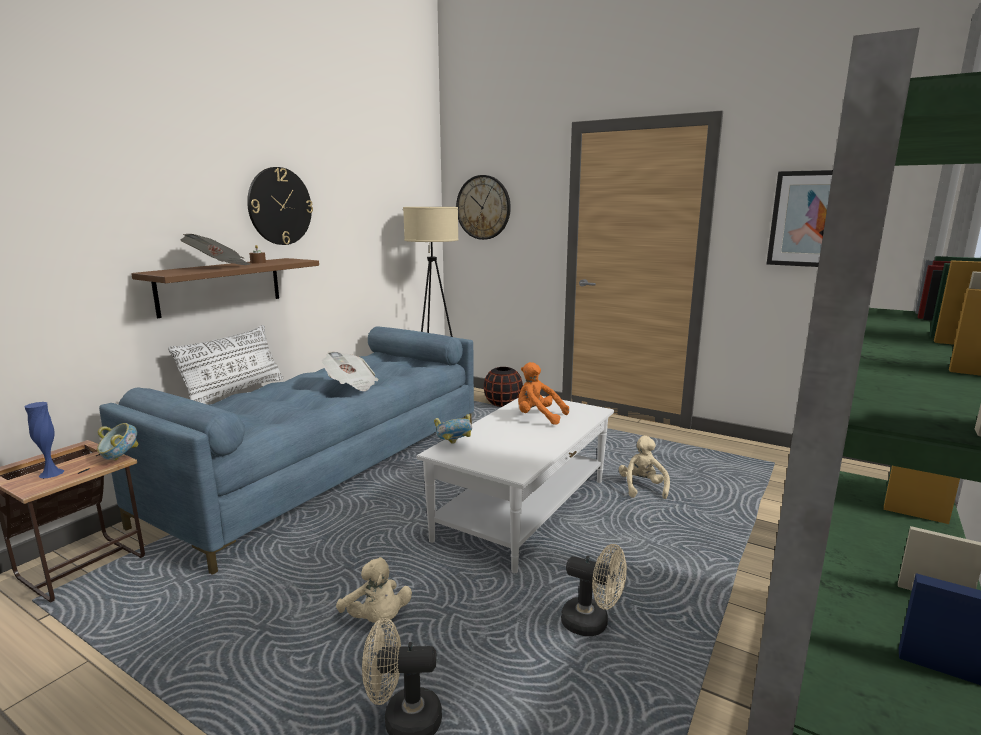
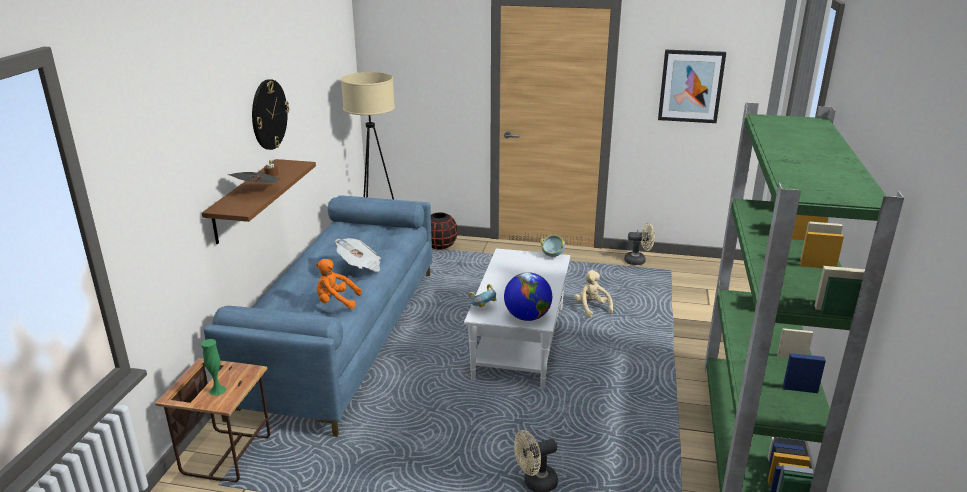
camera: 20 degrees left, 10 degrees up
(51, 473) = (217, 390): blue vase -> green vase
(120, 458) = (253, 368): bowl -> bowl (552, 255)
(235, 393) = (267, 290): white pillow -> none
(376, 619) = (477, 437): beige plush toy -> none
(483, 207) = (403, 65): wall clock -> none
(502, 463) = (527, 317): none -> globe
(538, 417) = (522, 272): orange plush toy -> orange plush toy (336, 302)
(592, 623) = (607, 408): beige fan -> beige fan (638, 261)

